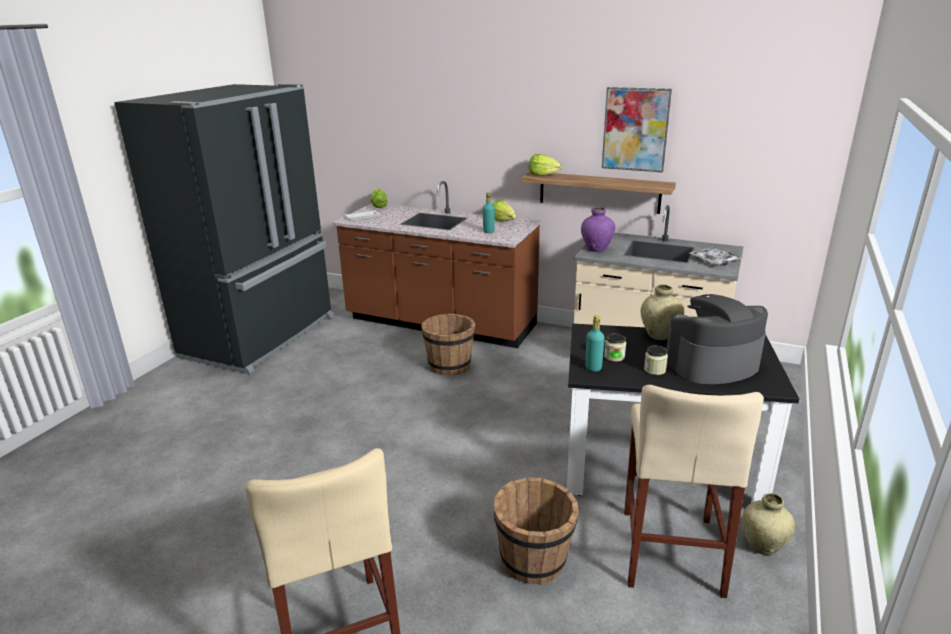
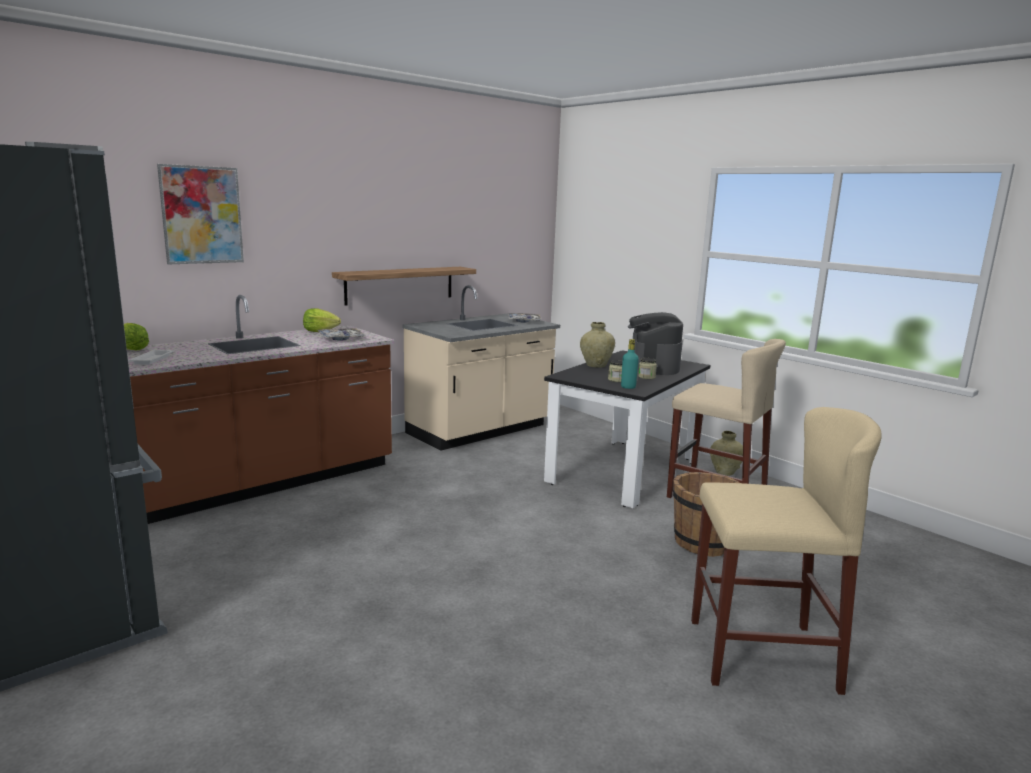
camera: 65 degrees left, 10 degrees down
(449, 365) = (368, 500): brown bucket -> none
(488, 232) = (341, 338): turquoise bottle -> tray
(543, 175) = (356, 272): lettuce -> none
(596, 249) = (446, 332): purple vase -> none
(635, 129) = (426, 220): picture -> picture (201, 215)

